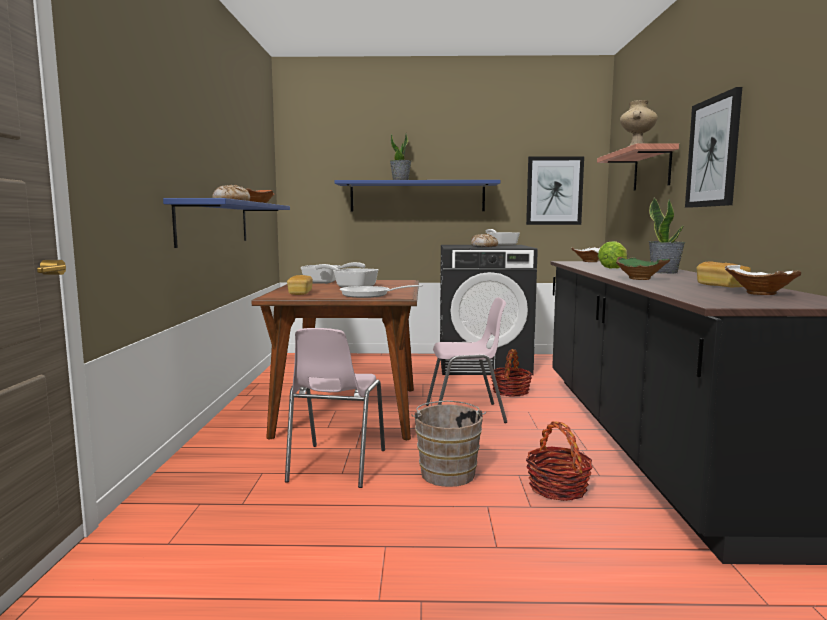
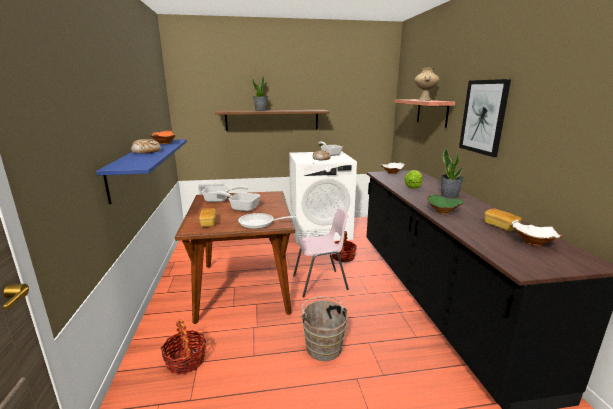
camera: 10 degrees left, 10 degrees up
(335, 466) = (247, 348): pink chair -> none
(417, 196) = (272, 120): blue shelf -> brown shelf
(484, 364) = (320, 230): black washing machine -> white washing machine
(554, 191) = (362, 115): picture -> none
(558, 488) = (395, 353): basket -> basket (186, 360)

